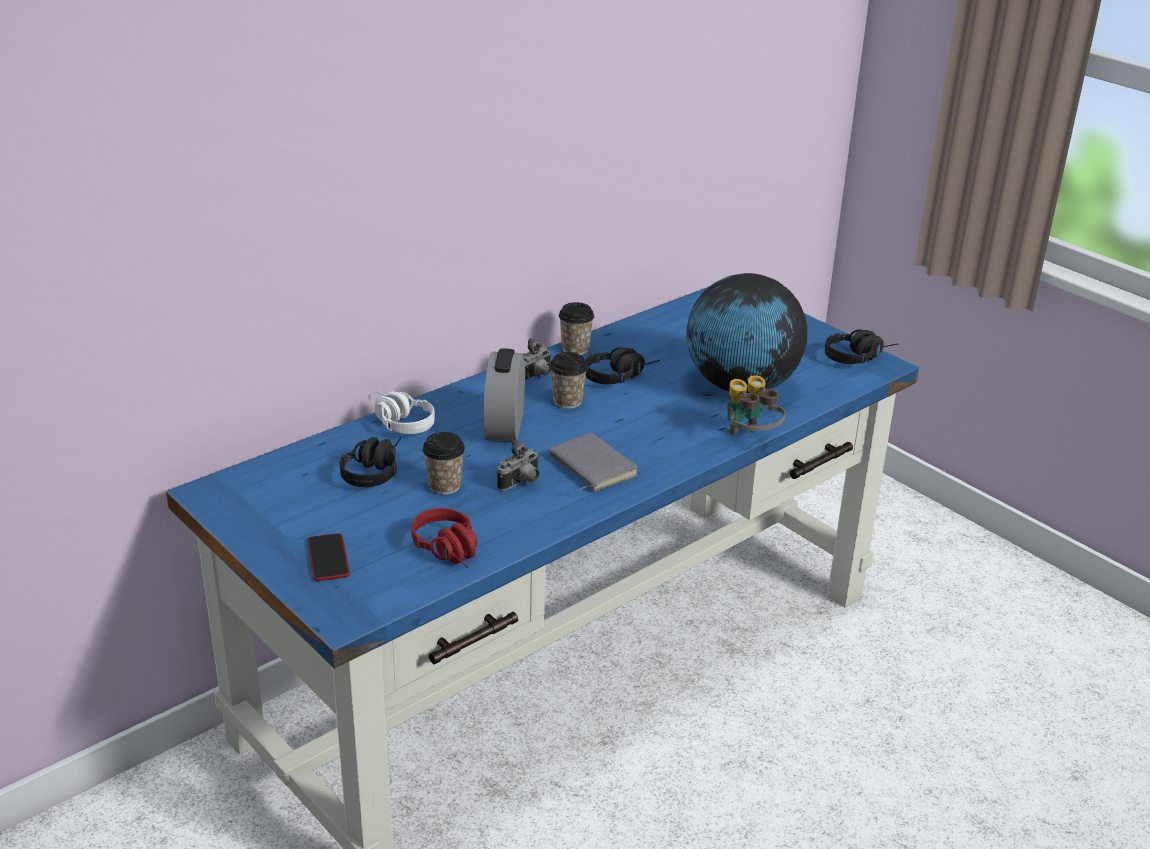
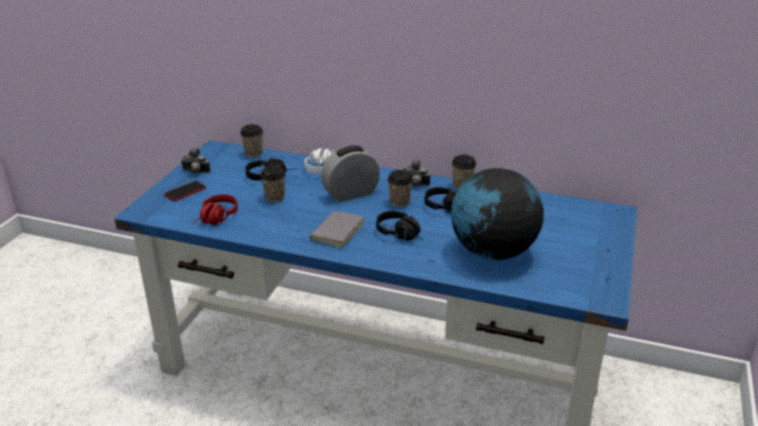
camera: 60 degrees right, 0 degrees up
(278, 464) = (253, 154): none -> cup
(521, 483) = (298, 216): camera -> camera (195, 172)
(750, 439) = (430, 274): binoculars -> none
(859, 357) = (602, 287): black headphones -> black headphones (402, 235)

